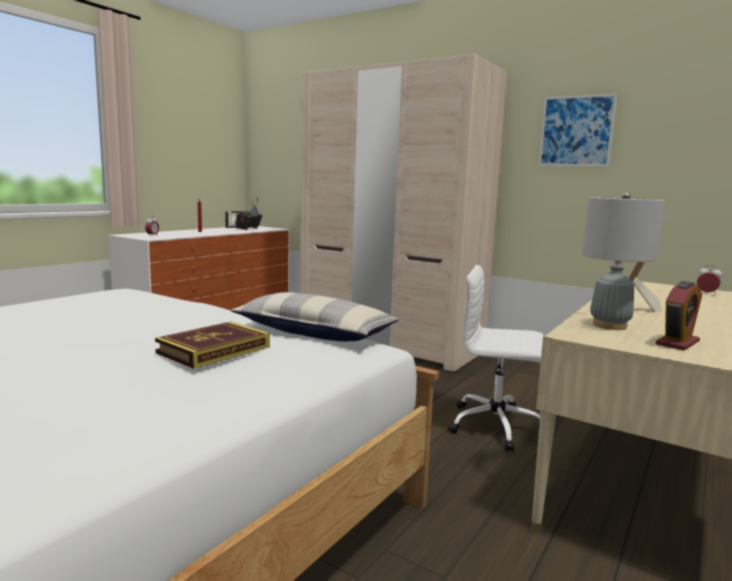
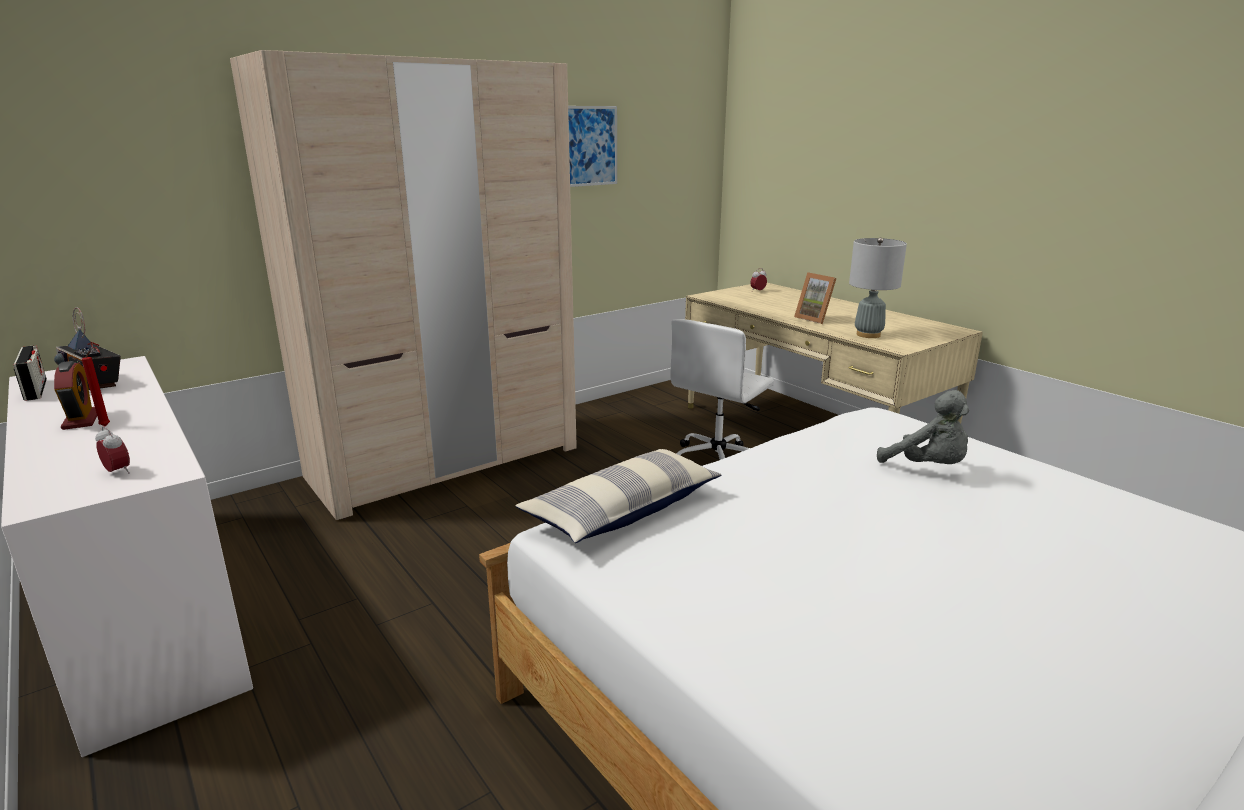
camera: 70 degrees left, 10 degrees up
(214, 350) = (928, 467): book -> grey plush toy
(314, 333) = (839, 428): pillow -> pillow (623, 510)
(677, 343) = (911, 331): alarm clock -> alarm clock (81, 420)

